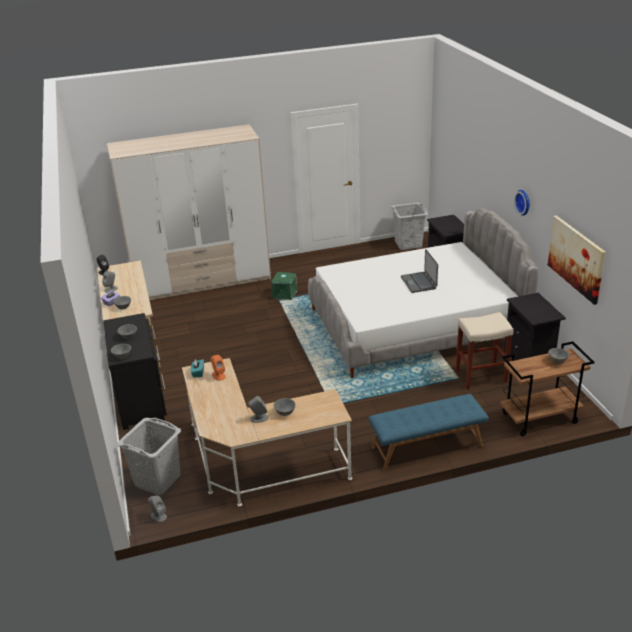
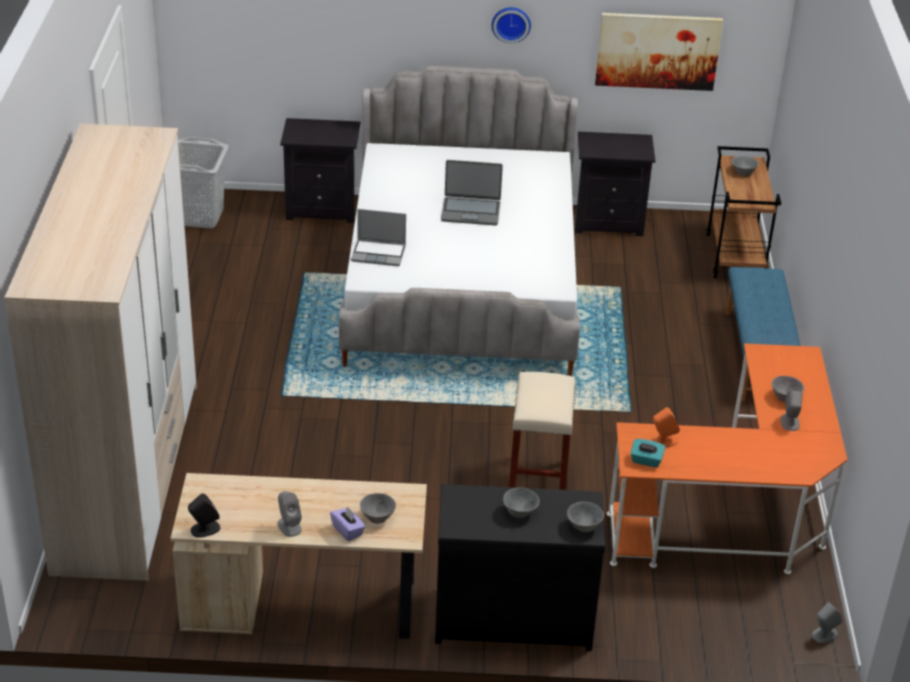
camera: 75 degrees left, 5 degrees up
(157, 480) = (742, 625): grey laundry basket -> none
(256, 463) = (736, 513): beige desk -> orange desk
(284, 294) = (266, 385): green storage box -> none
(354, 268) = (379, 253): none -> laptop
(481, 376) = (624, 268): beige stool -> beige stool (537, 482)

